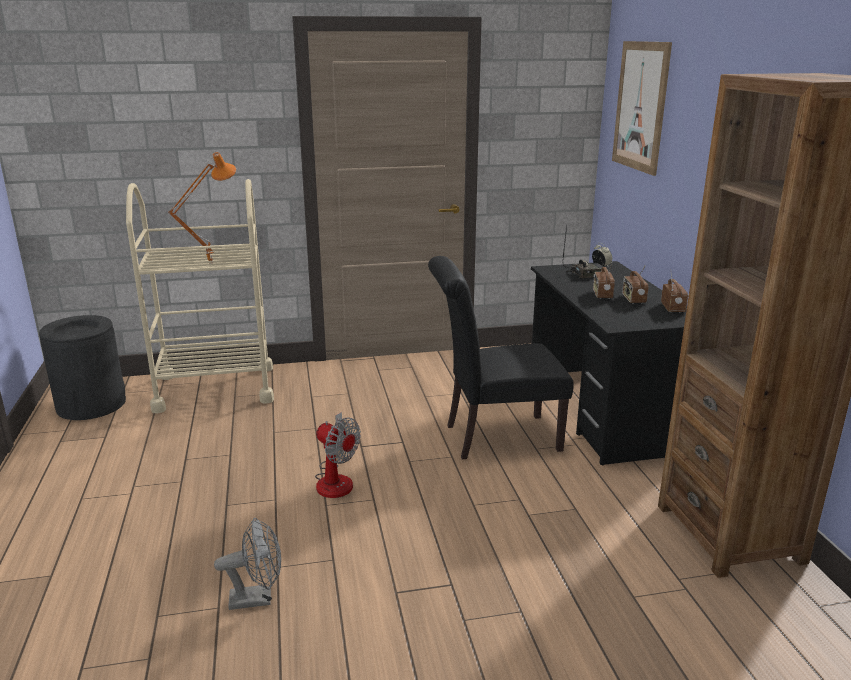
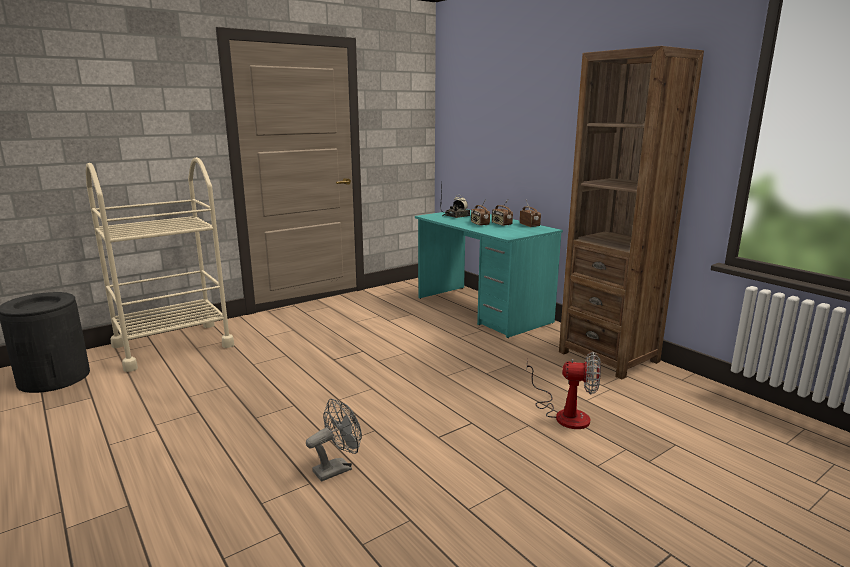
camera: 25 degrees left, 5 degrees down
(210, 263) = (172, 229): orange table lamp -> none
(336, 479) = (332, 382): fan -> fan (564, 413)
(494, 437) = (426, 336): black chair -> none
(602, 411) = (482, 310): black desk -> turquoise desk
(640, 106) = (473, 100): picture -> none

